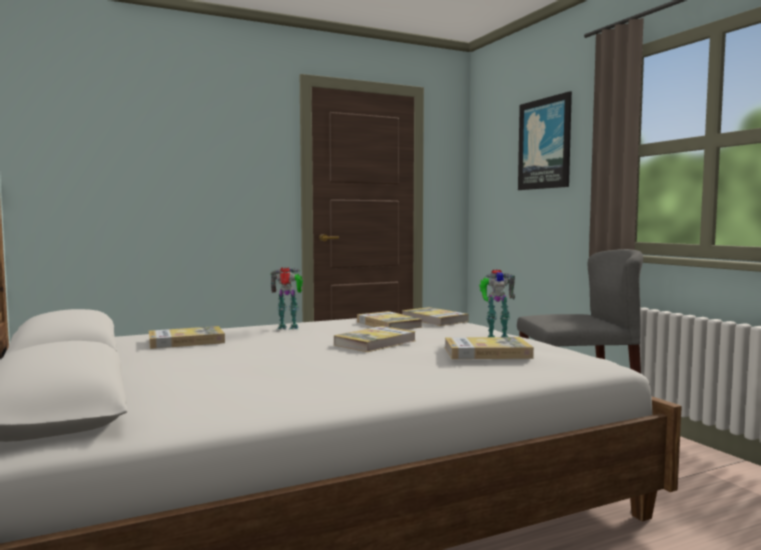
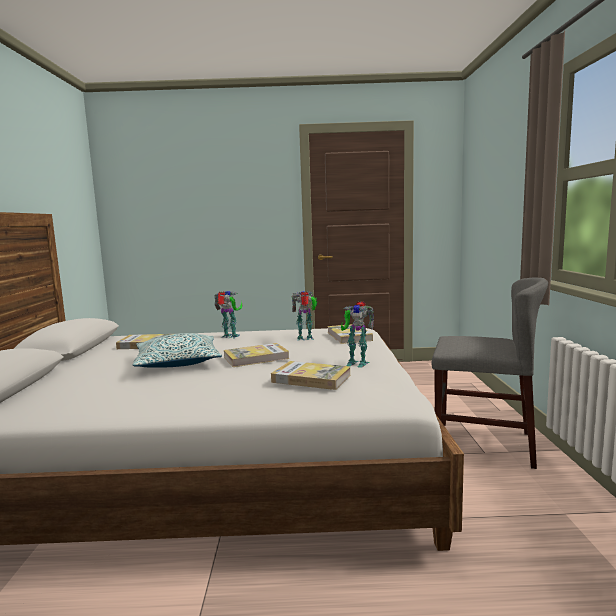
camera: 25 degrees right, 5 degrees up
(281, 354) = (177, 362): none -> pillow
(388, 324) = (306, 338): book -> toy robot
(545, 144) = (505, 167): picture -> none

